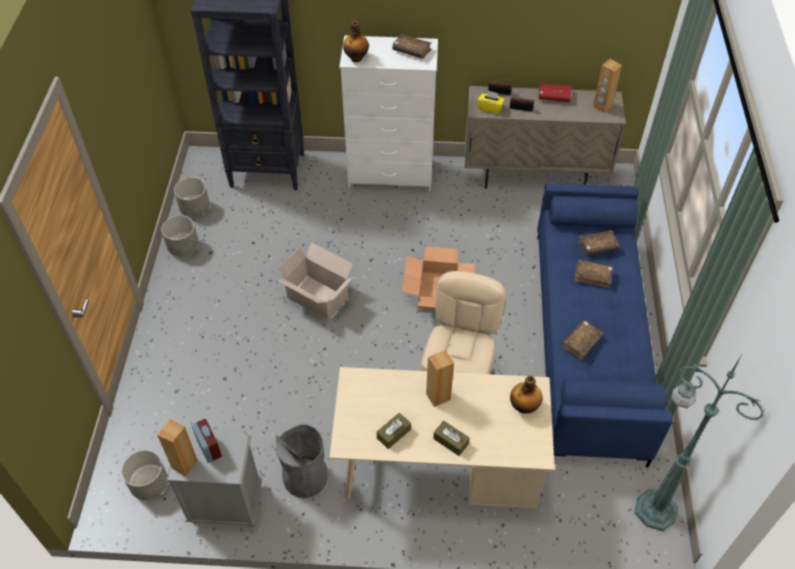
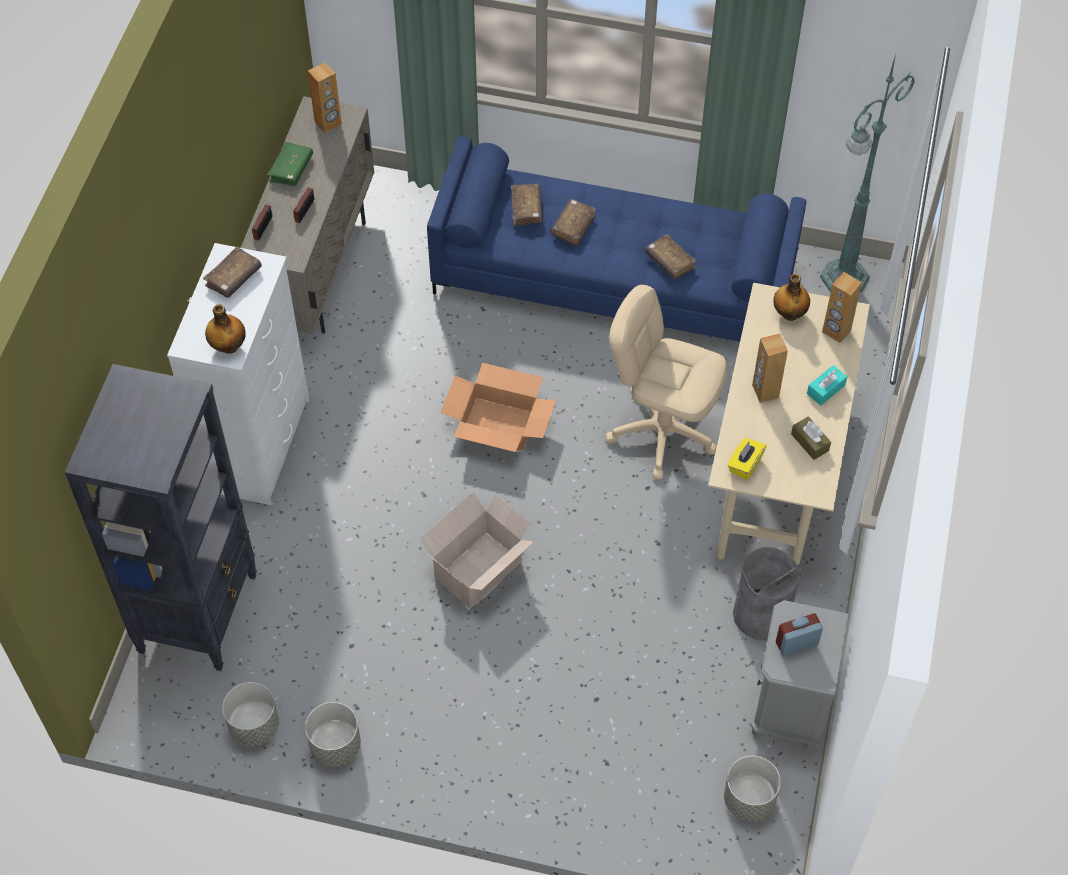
camera: 80 degrees left, 5 degrees up
(184, 464) = (815, 672): brown speaker -> brown speaker (836, 331)
(450, 441) = (825, 389): brown tissue box -> turquoise tissue box
(490, 108) = (292, 244): yellow tissue box -> yellow tissue box (745, 465)
(554, 96) = (291, 169): red book -> green book

